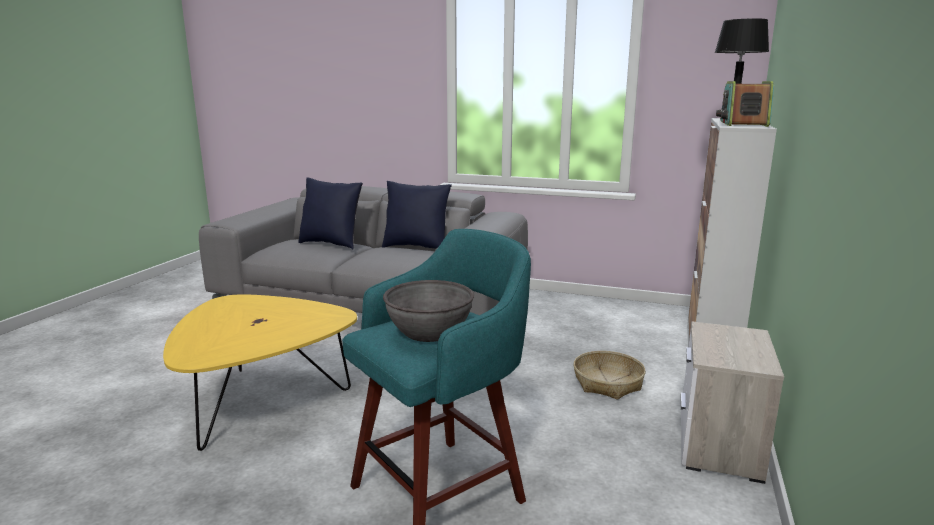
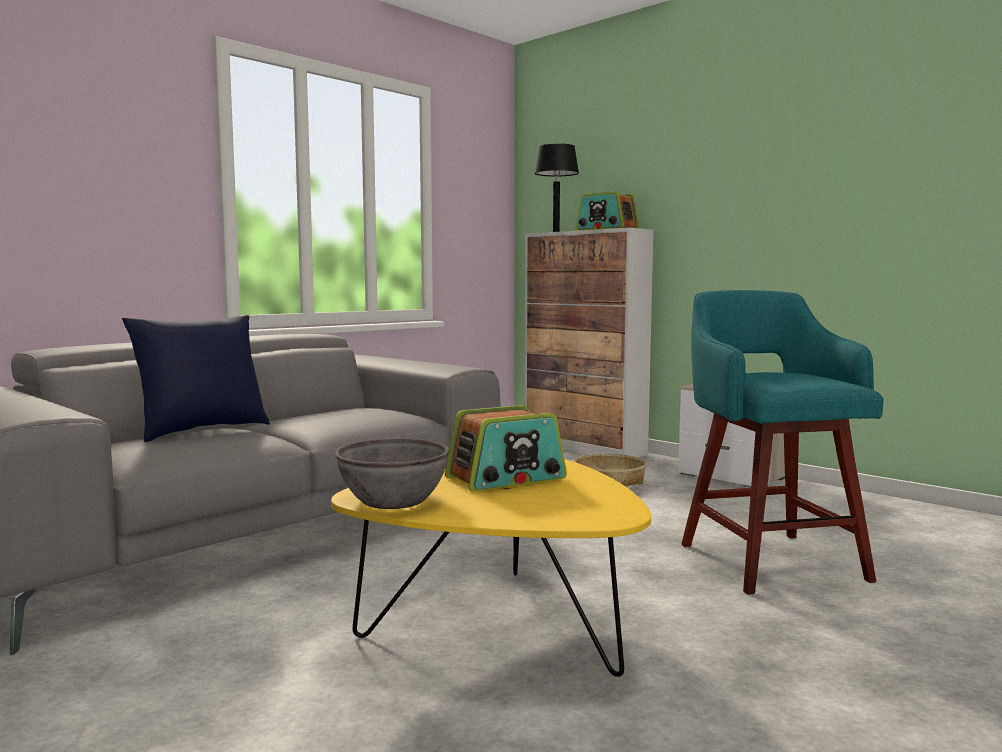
camera: 65 degrees left, 10 degrees down
(275, 321) = (506, 478): none -> radio
(416, 247) = (310, 411): blue pillow -> none
(429, 332) = (792, 374): grey bowl -> grey bowl (394, 500)

